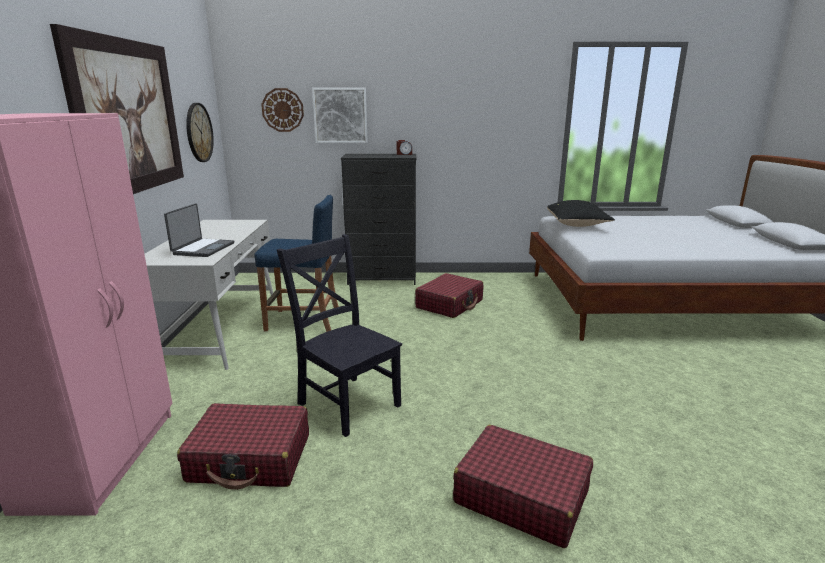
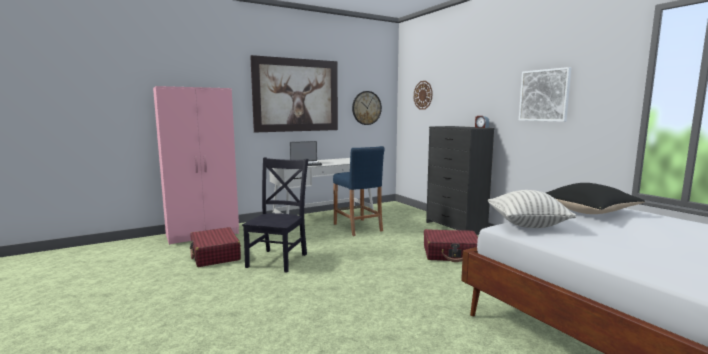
camera: 60 degrees right, 10 degrees down
(340, 115) = (451, 97): picture -> picture (544, 95)
(521, 496) = (213, 325): red suitcase -> none
(599, 246) = (527, 225): none -> pillow

